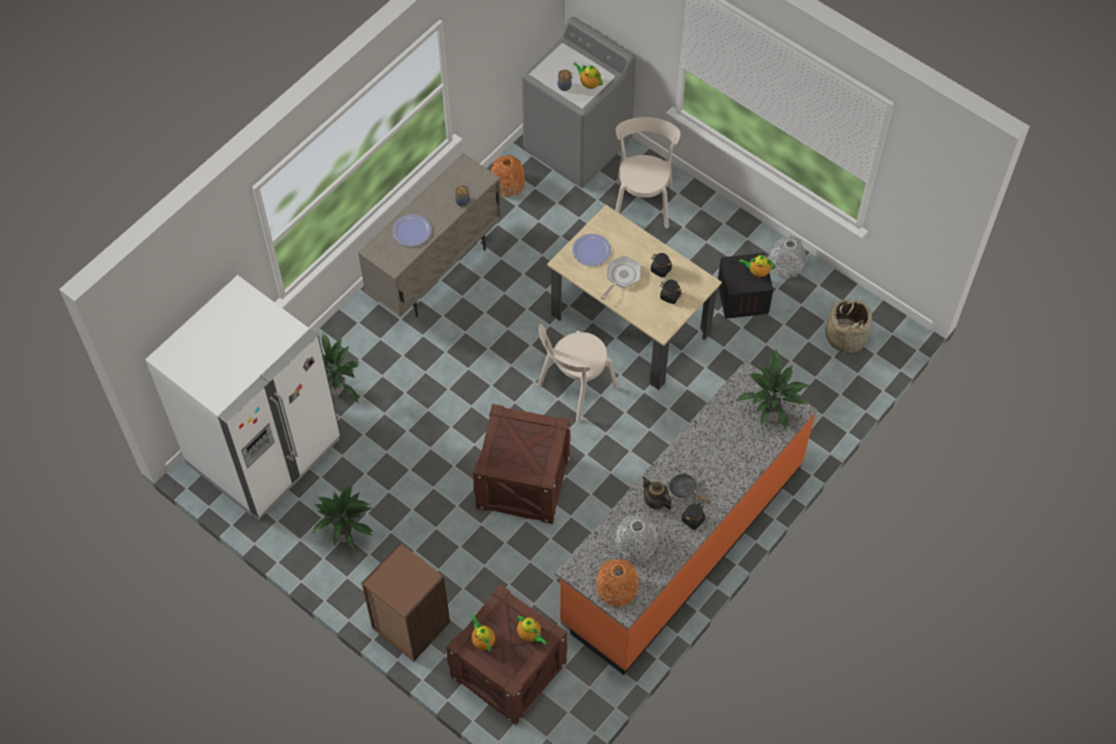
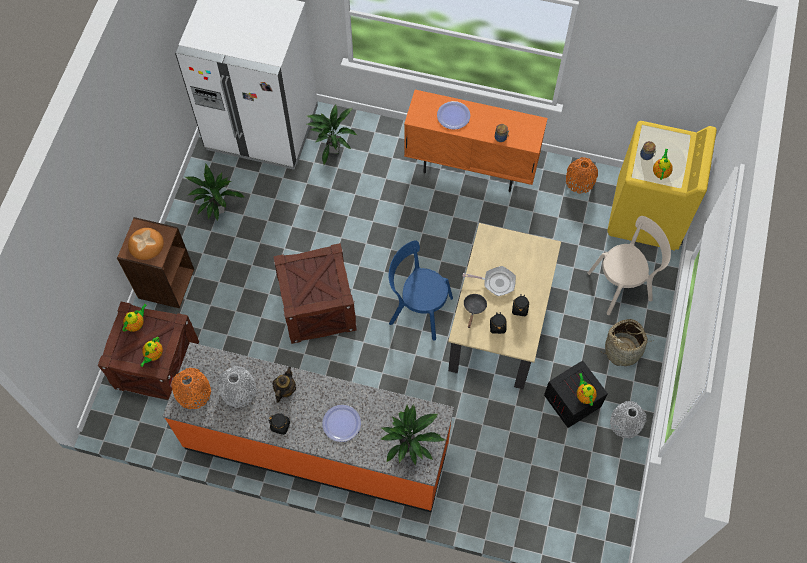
camera: 65 degrees right, 5 degrees up
(404, 581) = (146, 244): none -> bread
(436, 271) = (471, 167): beige cabinet -> orange cabinet
(574, 389) = (417, 309): beige chair -> blue chair
(577, 146) = (647, 214): grey washing machine -> yellow washing machine
(591, 251) = (509, 249): plate -> plate (341, 423)
(685, 490) = (305, 409): black frying pan -> black frying pan (474, 308)
(846, 336) = (580, 501): basket -> basket (623, 350)

